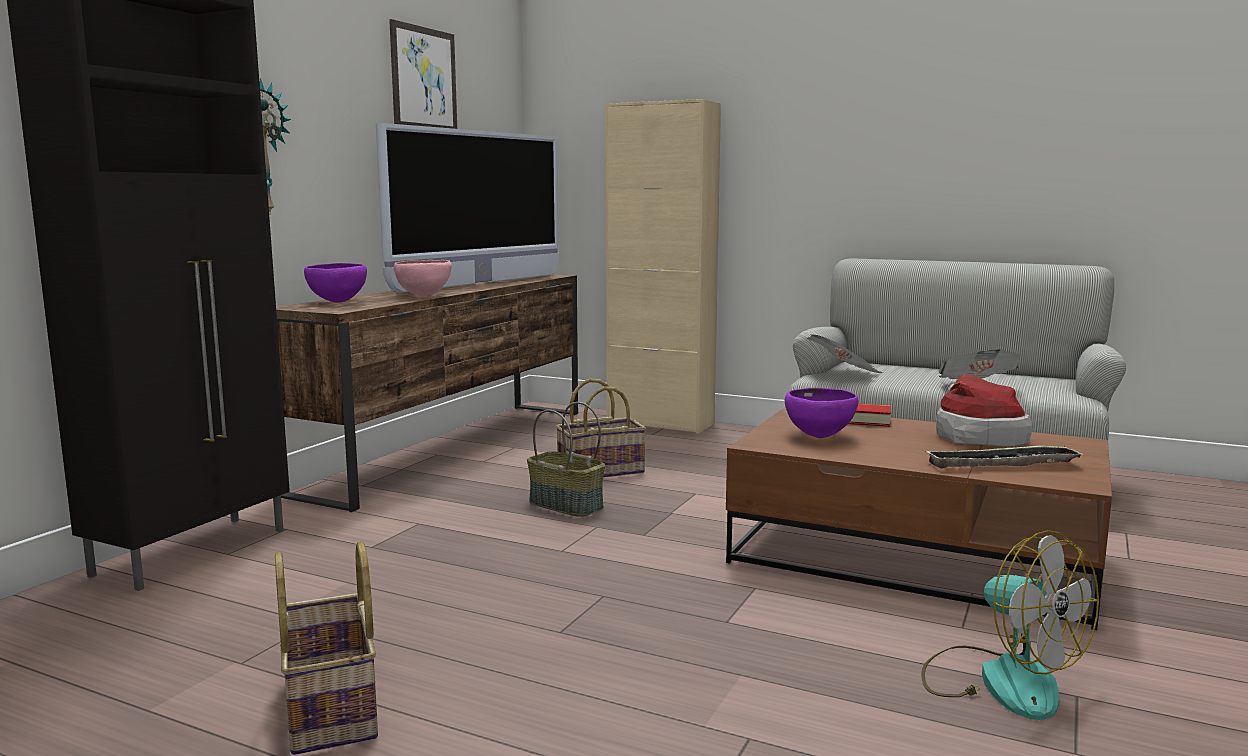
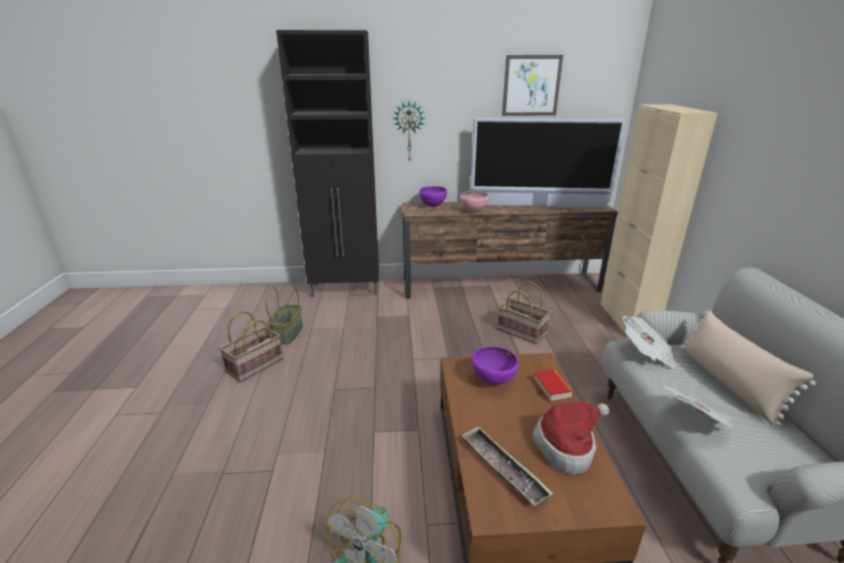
camera: 60 degrees right, 15 degrees up
(564, 505) = (465, 339): basket -> basket (287, 333)
(924, 369) = (728, 384): none -> beige pillow

